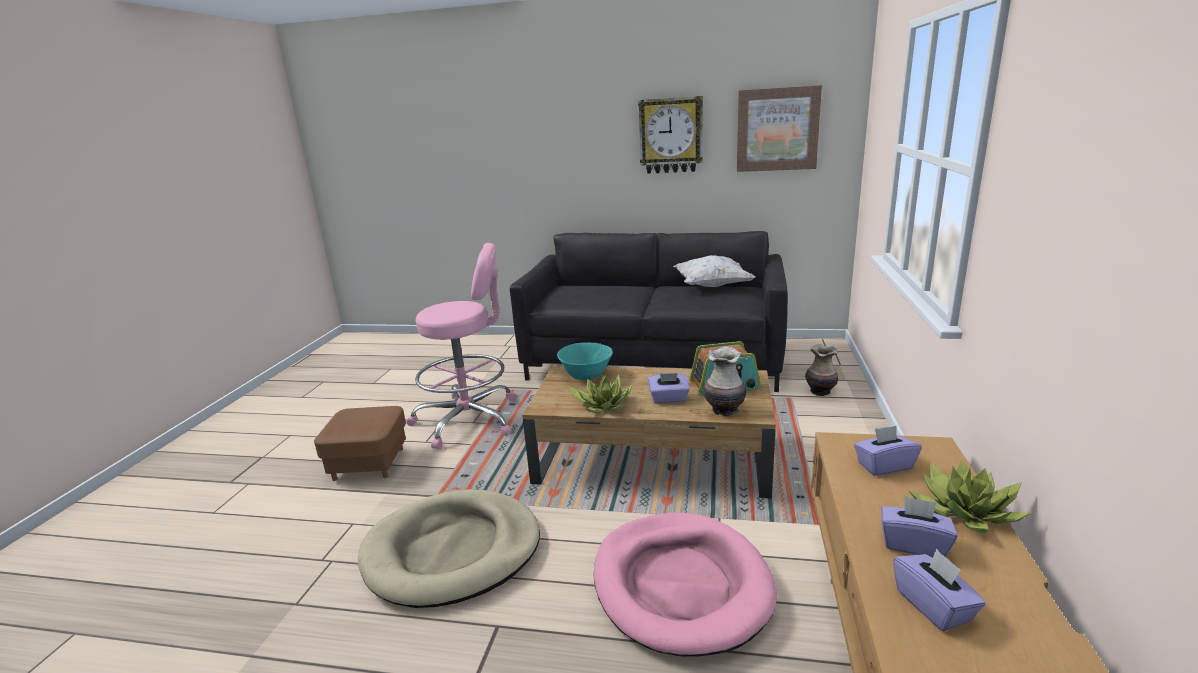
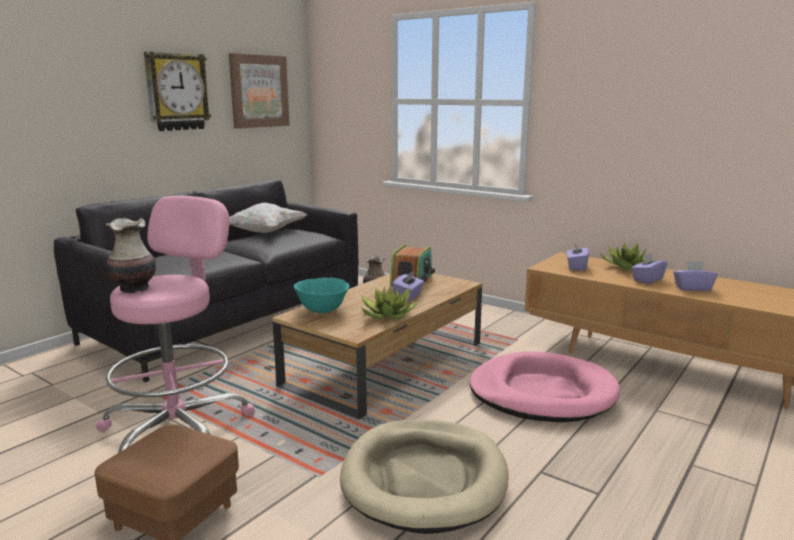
camera: 65 degrees left, 5 degrees down
(725, 410) = (448, 288): vase -> vase (135, 289)

